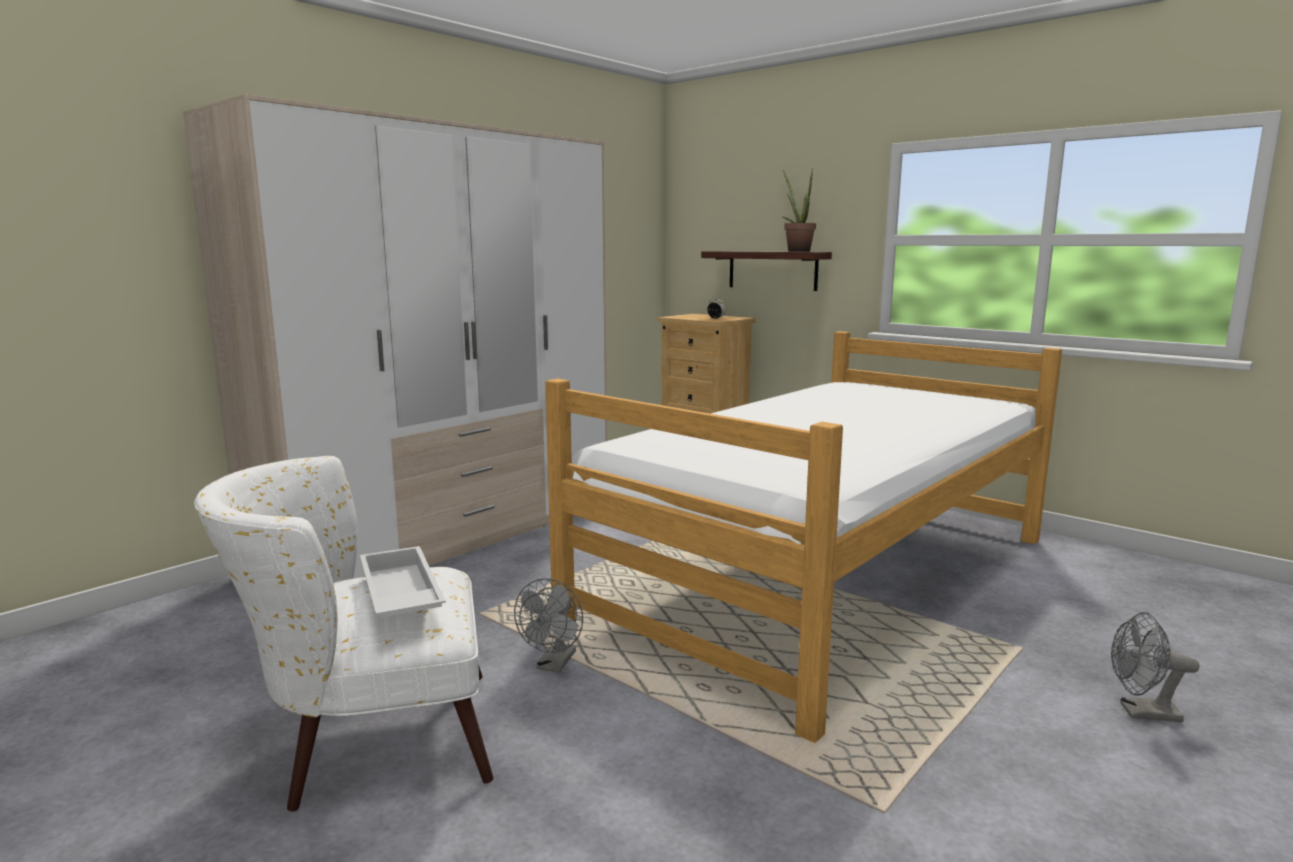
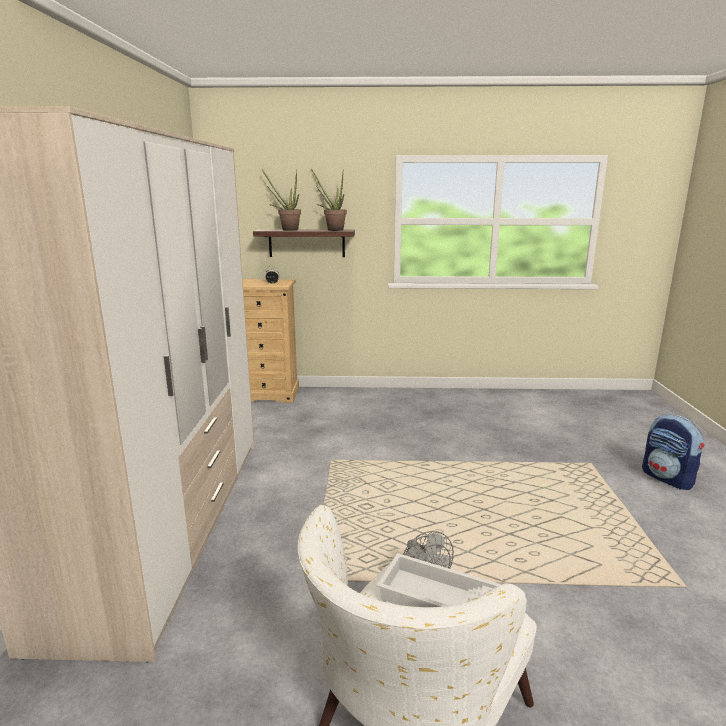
camera: 40 degrees left, 5 degrees up
(744, 251) = (286, 230): none -> potted plant
(827, 577) = (459, 455): bed -> none
(1141, 713) = (668, 478): grey fan -> backpack

